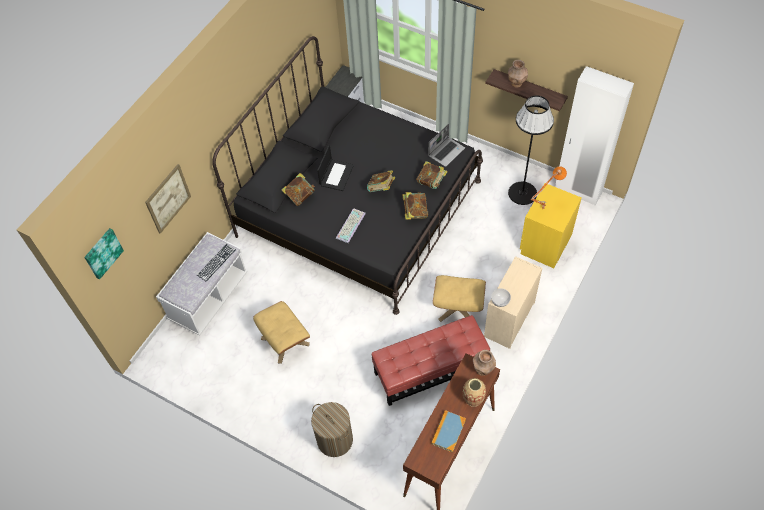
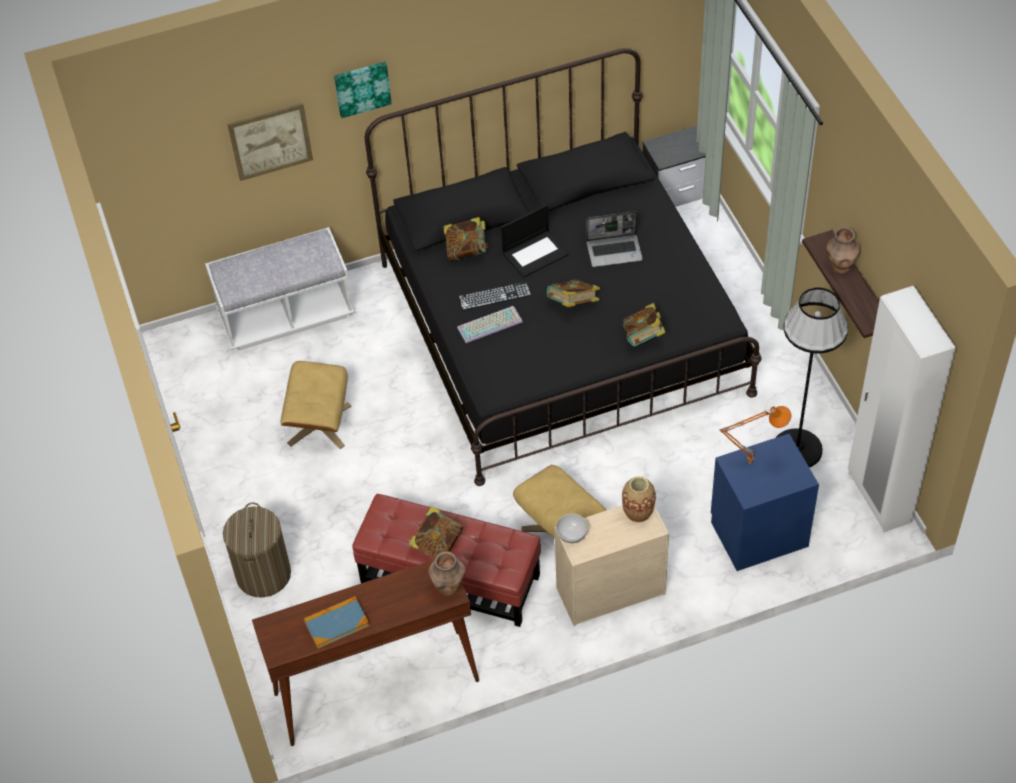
camera: 40 degrees right, 5 degrees down
(102, 253) = (134, 151): picture -> picture (362, 88)
(216, 262) = (302, 268): keyboard -> keyboard (494, 296)
(415, 212) = (584, 360): book -> book (437, 544)
(446, 152) = (703, 313): laptop -> laptop (615, 251)
(473, 398) = (403, 610): vase -> vase (638, 512)
(545, 244) = (758, 533): yellow nightstand -> blue nightstand

